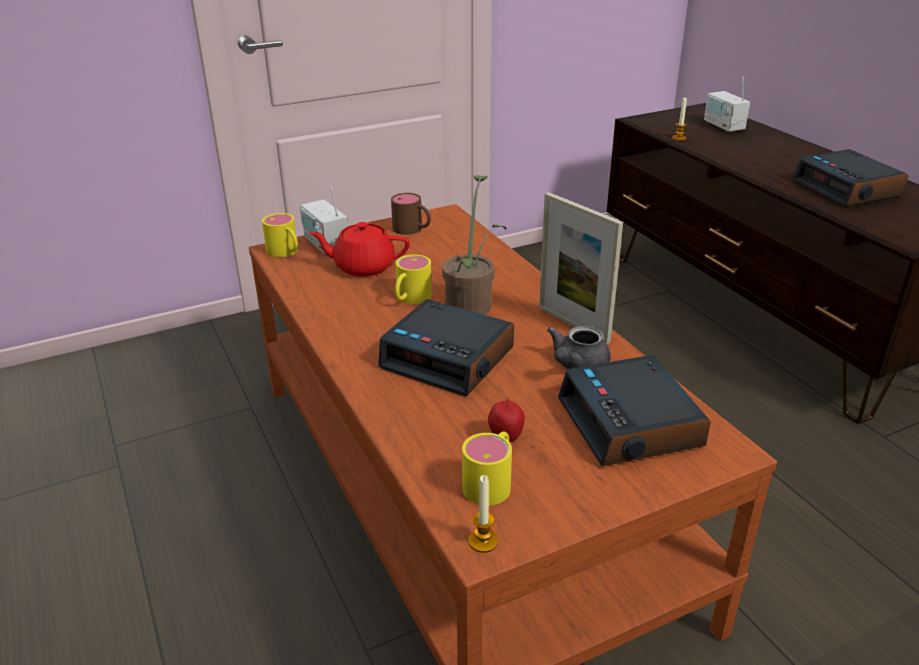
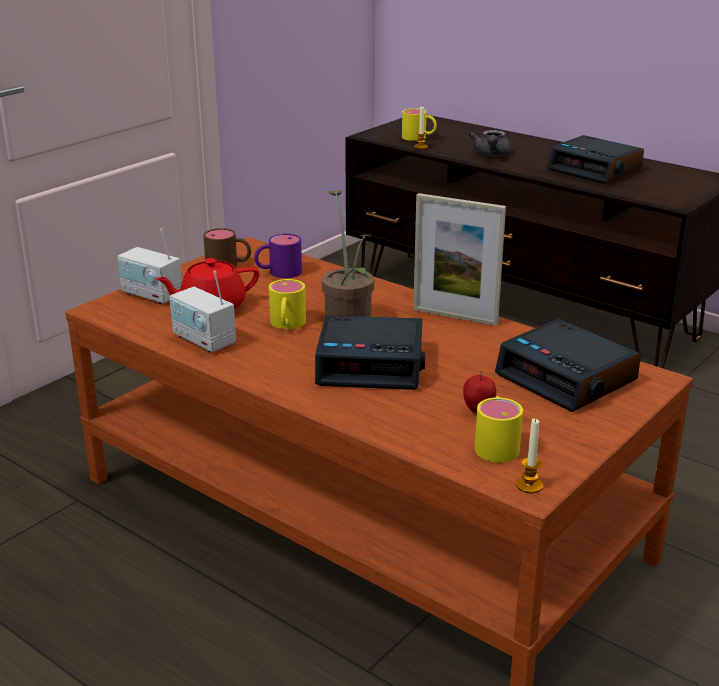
camera: 25 degrees left, 5 degrees down
(286, 252) = (114, 309): yellow mug -> yellow mug (419, 138)
(449, 244) = (278, 272): none -> purple mug
(577, 365) = (486, 346): grey teapot -> grey teapot (491, 154)
(723, 126) = (450, 132): radio -> radio (203, 340)

